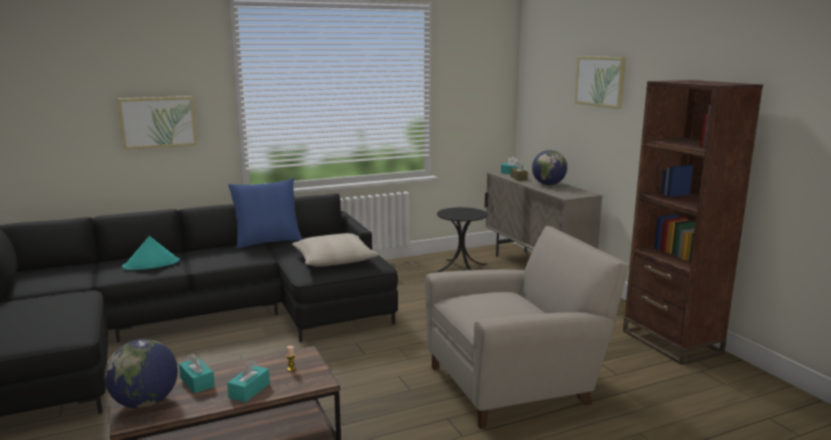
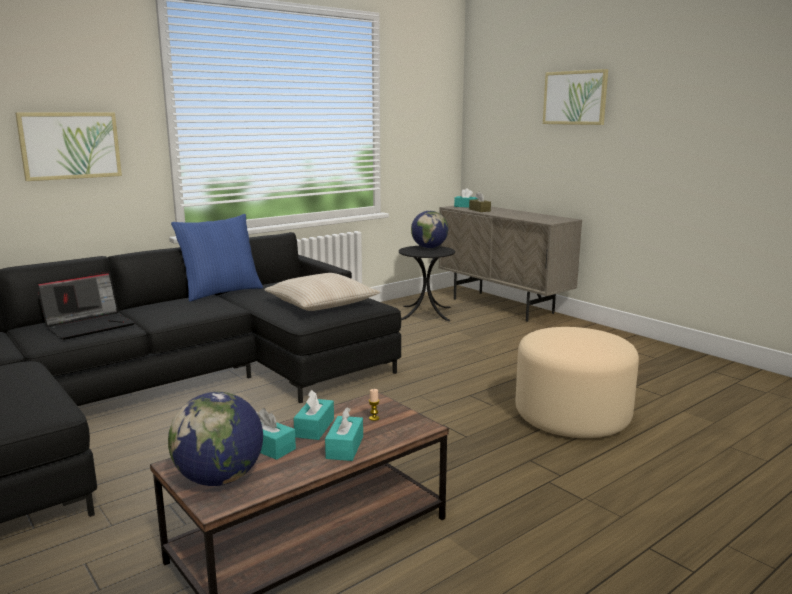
camera: 15 degrees left, 0 degrees up
(152, 264) = (90, 325): turquoise hat -> laptop
(242, 371) = (314, 428): none -> turquoise tissue box
(516, 383) = (572, 416): beige armchair -> beige ottoman
(548, 184) = (517, 213): globe -> globe (429, 247)
(671, 342) = (687, 361): brown bookcase -> none

